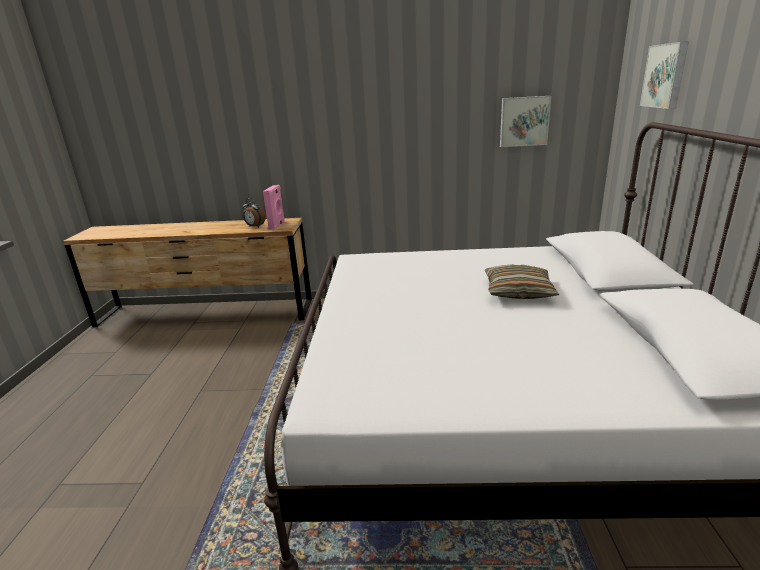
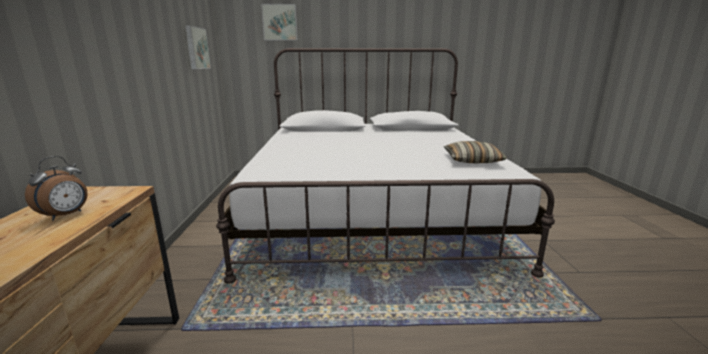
camera: 95 degrees left, 5 degrees down
(277, 225) = (97, 197): pink speaker -> none
(518, 291) = (354, 139): pillow -> pillow (472, 160)

